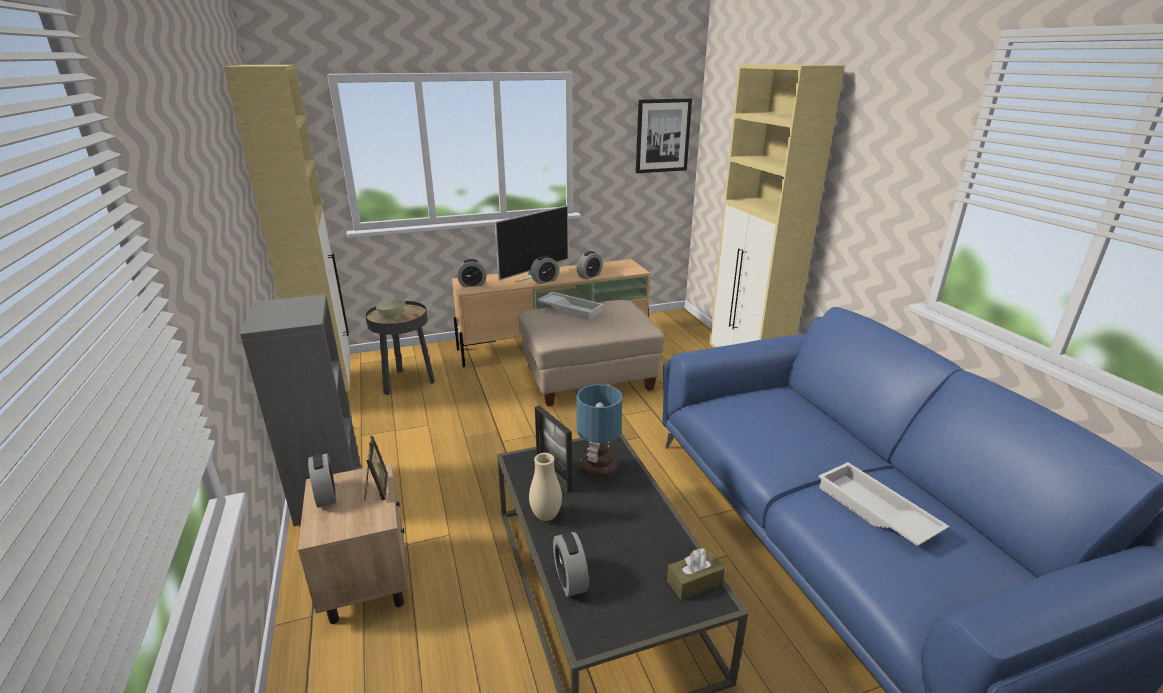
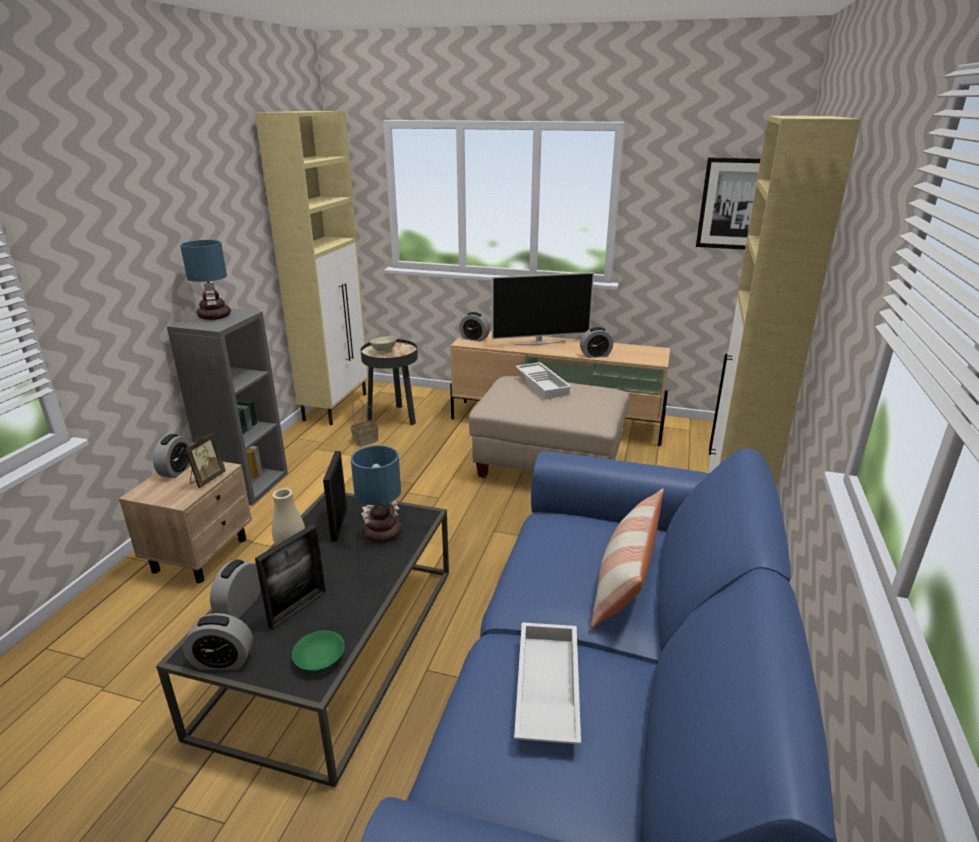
camera: 35 degrees right, 0 degrees up
(278, 310) = (214, 316): none -> table lamp
(405, 410) = (366, 440): none -> basket
(544, 281) = (544, 350): alarm clock -> alarm clock (223, 661)
(621, 556) = (298, 609): none -> picture frame
(694, 582) = (319, 659): brown tissue box -> green bowl
(814, 425) = (624, 580): none -> pillow

